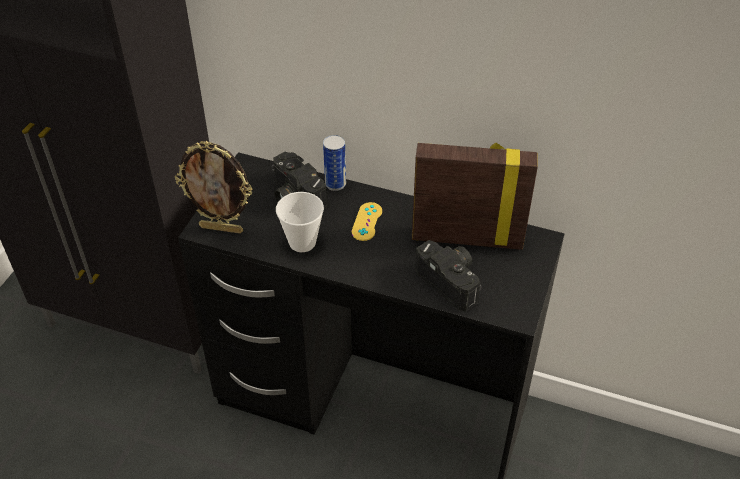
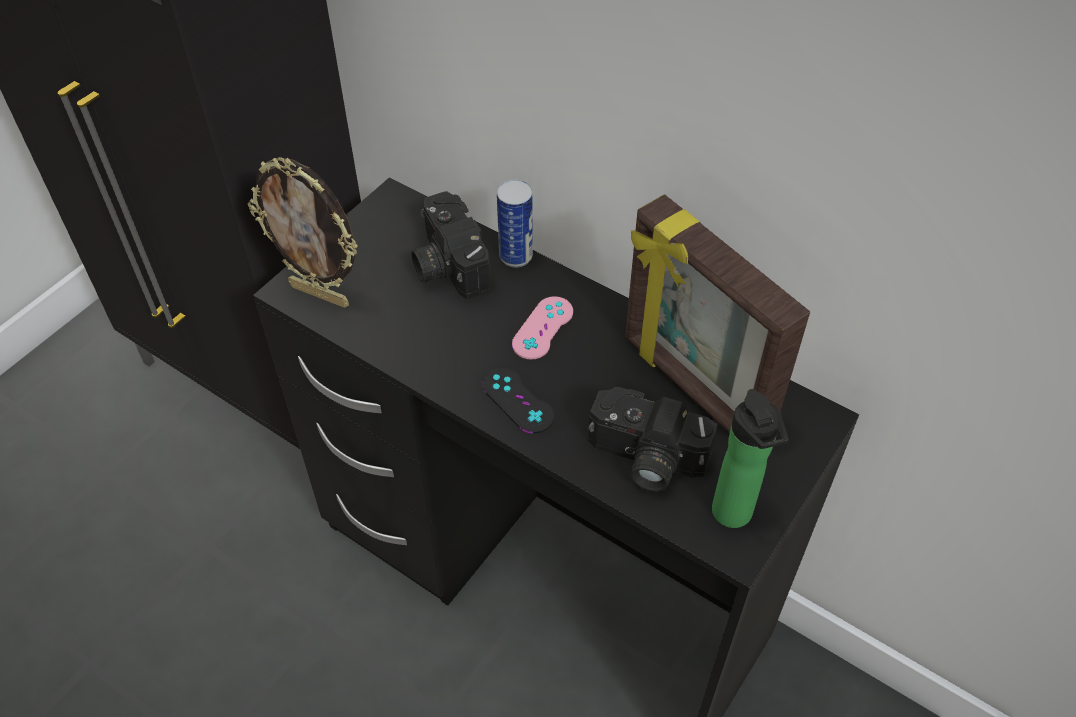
camera: 15 degrees right, 5 degrees up
(302, 242) = (432, 342): cup -> none
(367, 221) = (543, 328): yellow game controller -> pink game controller
(367, 265) = (518, 400): none -> black game controller
(452, 281) = (644, 459): camera -> camera turned 135 degrees clockwise
(467, 237) = (693, 388): picture frame -> picture frame turned 150 degrees counterclockwise
(513, 301) = (734, 517): none -> bottle

